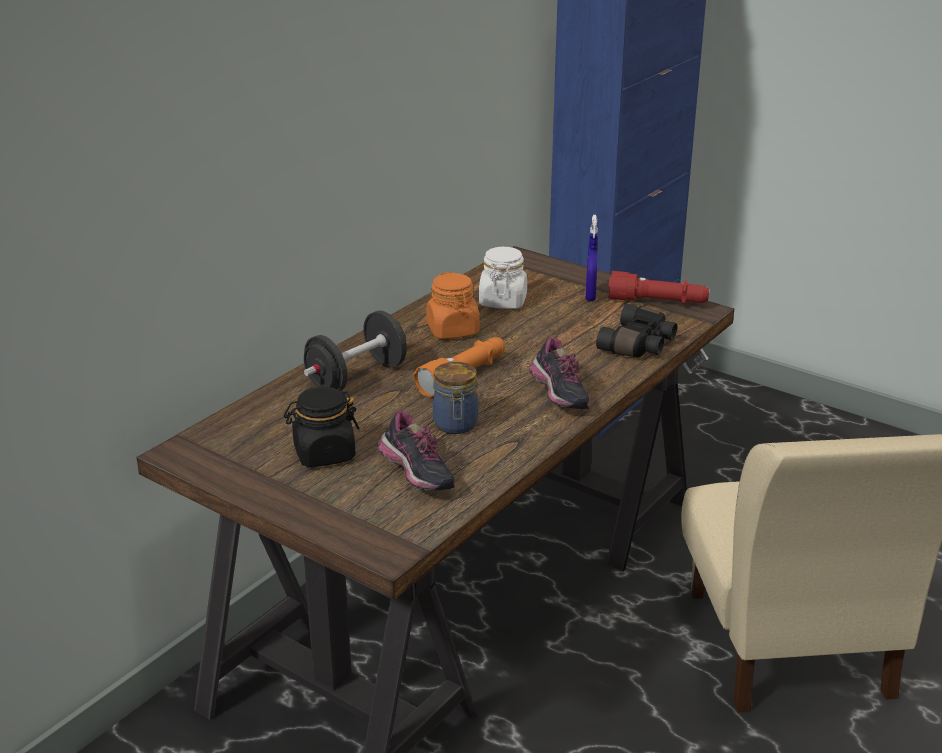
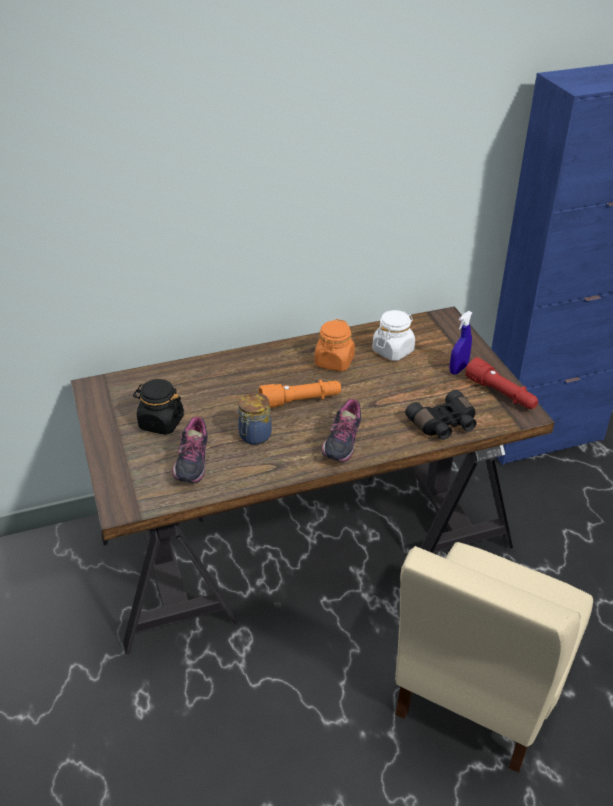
camera: 35 degrees right, 10 degrees up
(357, 377) = (238, 374): black dumbbell -> none

